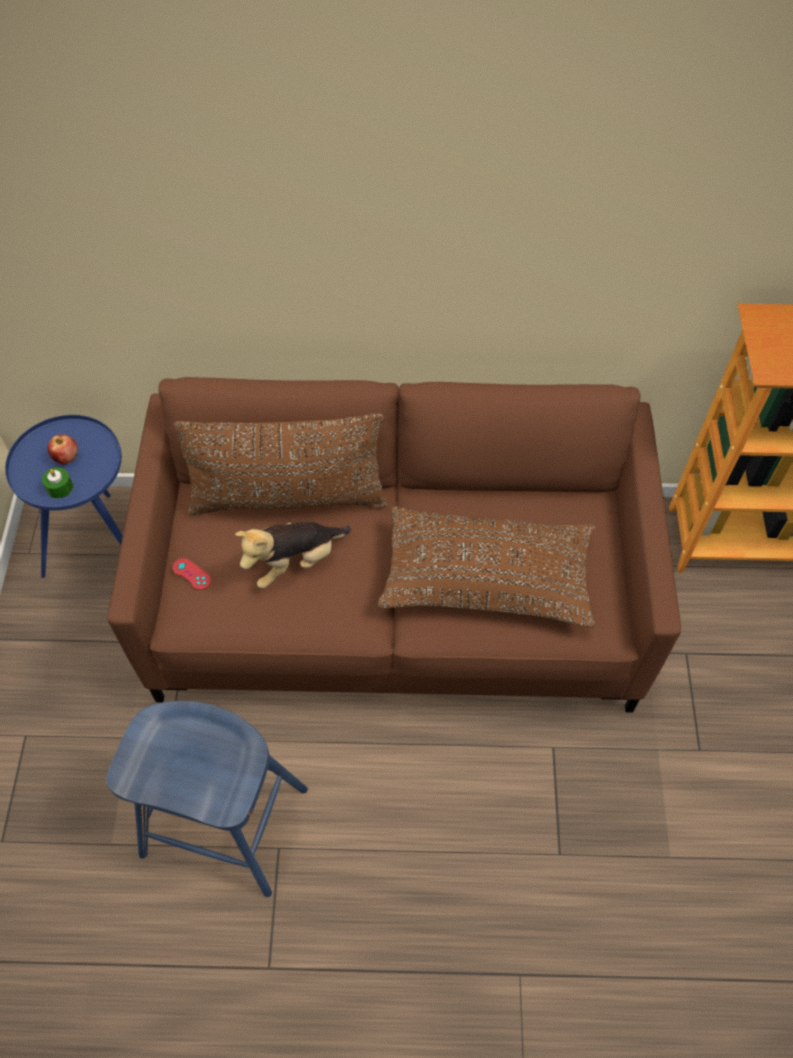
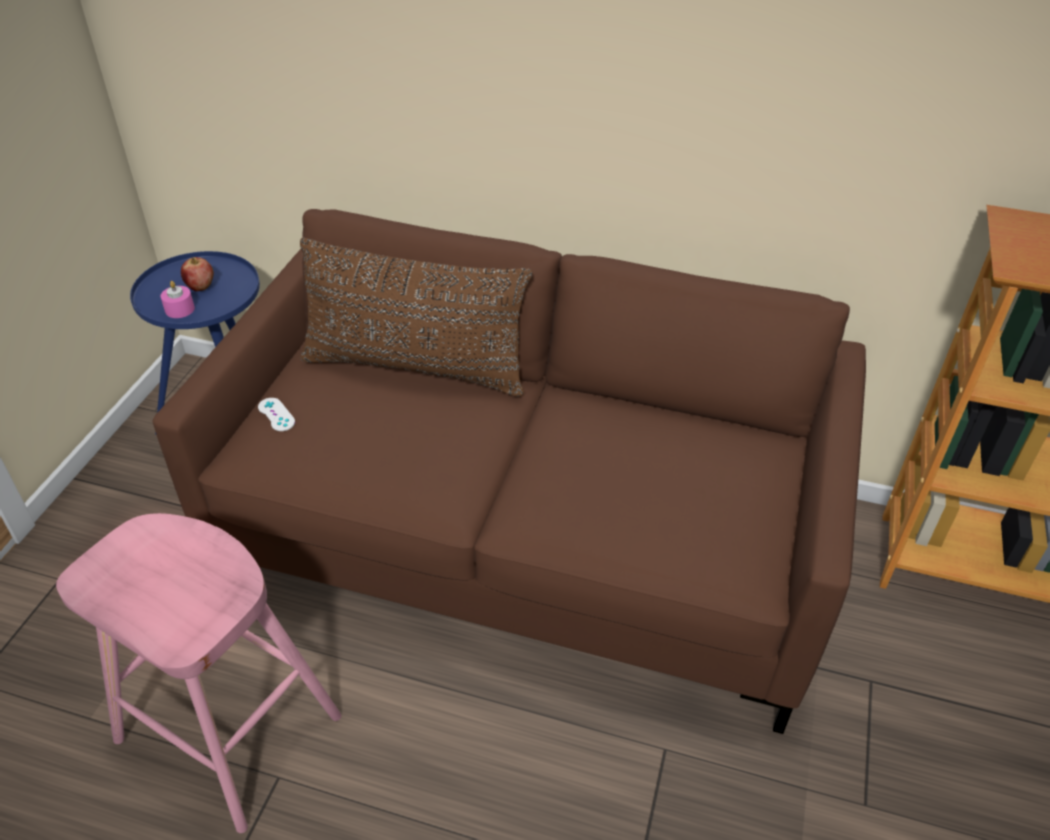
camera: 15 degrees right, 15 degrees down
(60, 487) = (179, 309): green candle -> pink candle
(191, 574) = (276, 414): red game controller -> white game controller
(224, 821) = (228, 728): blue stool -> pink stool
(295, 562) = (395, 427): plush toy -> none
(487, 579) = (615, 490): brown pillow -> none

